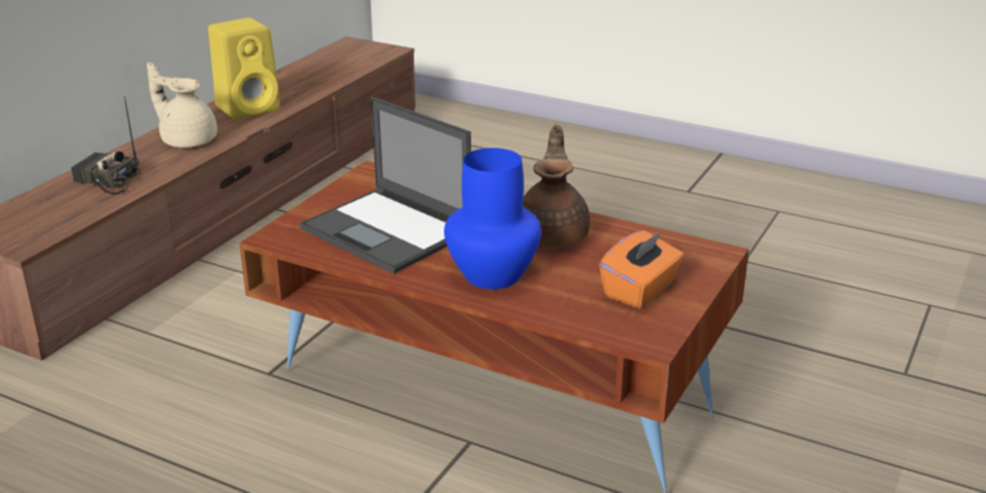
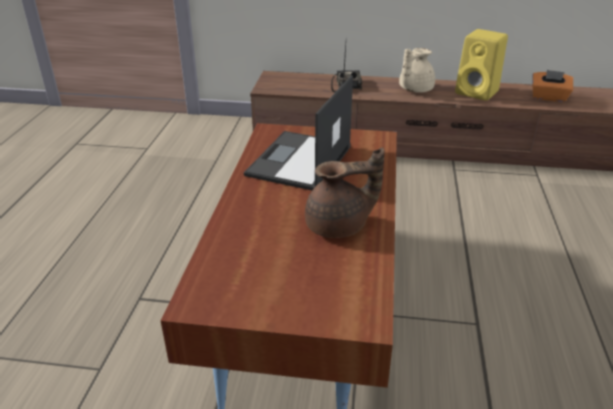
camera: 70 degrees right, 5 degrees up
(187, 140) = (414, 89): beige teapot -> beige teapot turned 150 degrees counterclockwise
(491, 275) = (261, 211): blue vase -> none
(640, 291) = (271, 286): orange tissue box -> orange tissue box (548, 97)

